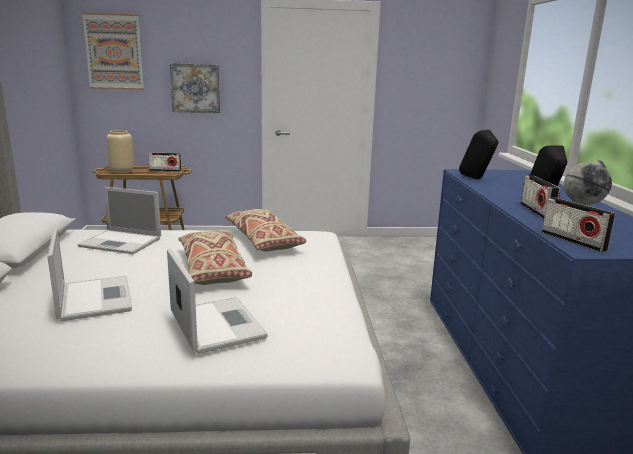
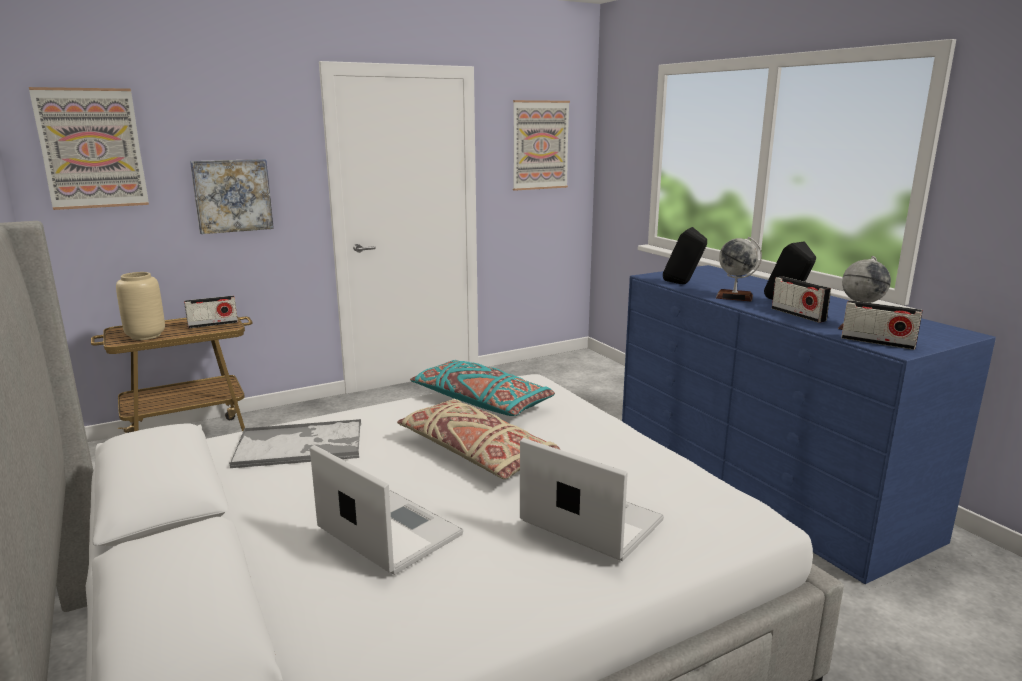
camera: 25 degrees left, 0 degrees up
(122, 242) = (301, 445): laptop -> tray
(264, 241) = (482, 402): beige pillow -> turquoise pillow
(434, 66) = (540, 145): none -> picture
(504, 192) = (734, 297): none -> globe

